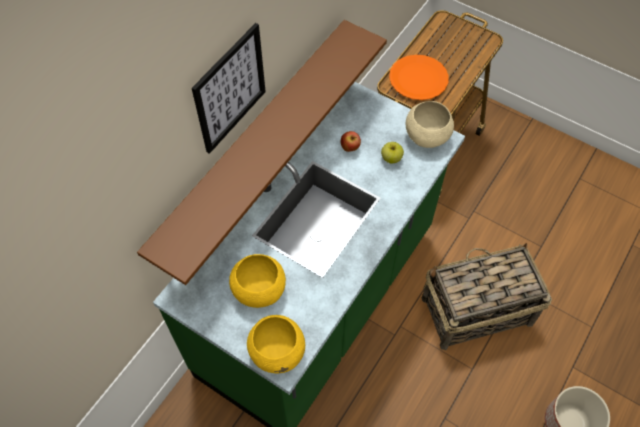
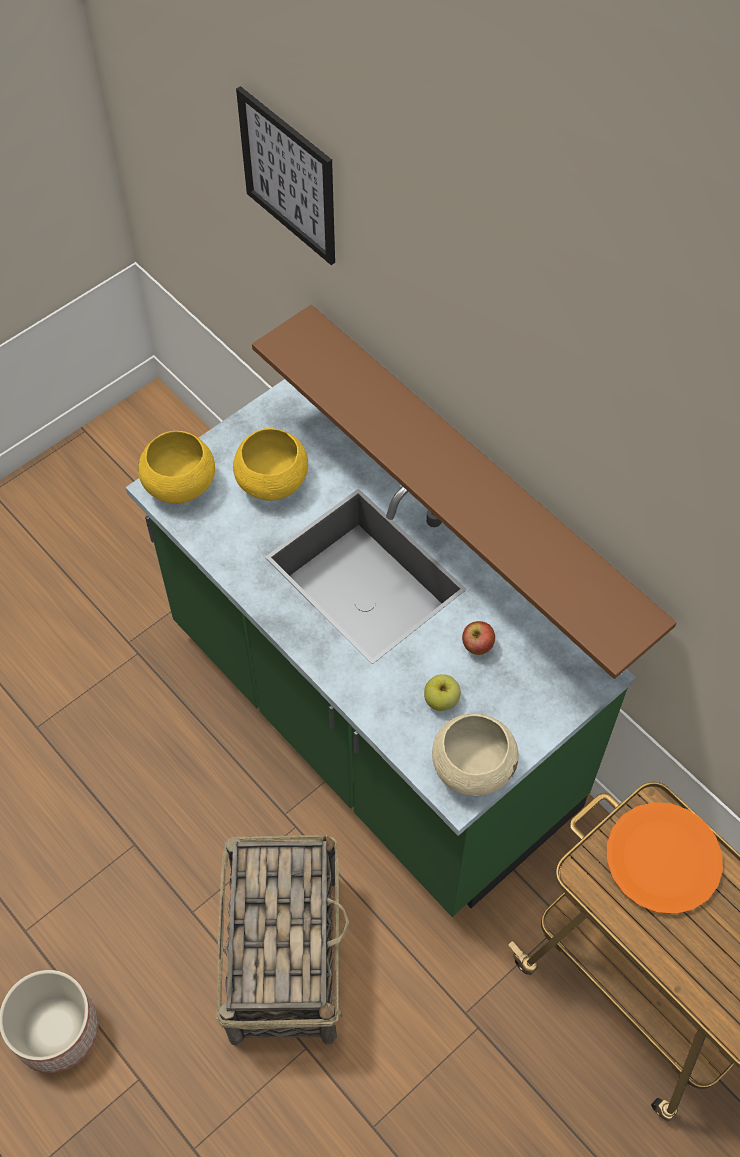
camera: 105 degrees right, 0 degrees up
(230, 89) = (464, 362): picture -> picture (288, 176)

